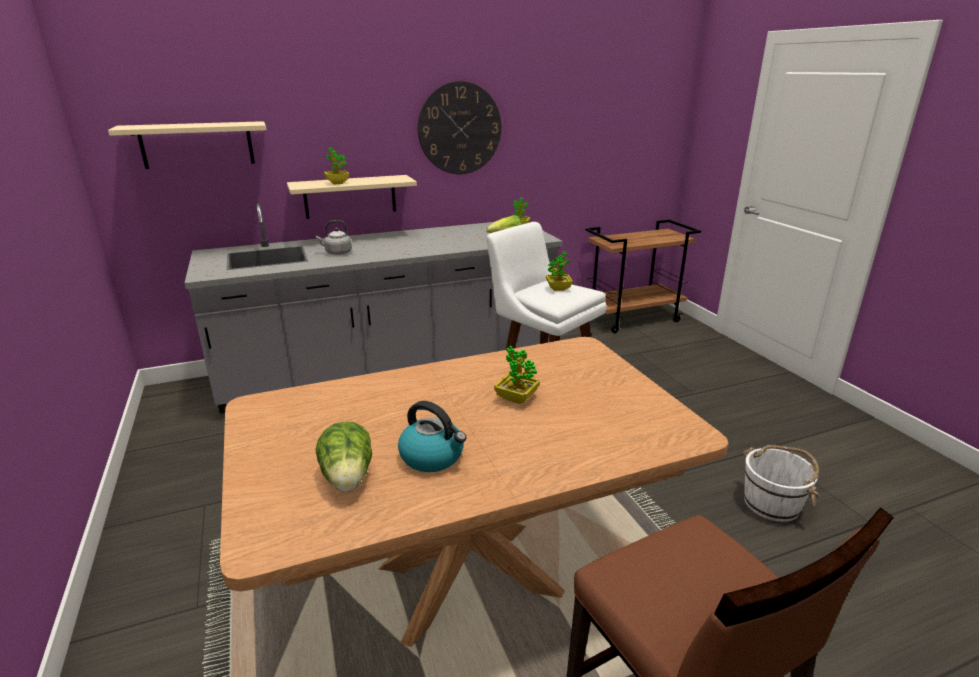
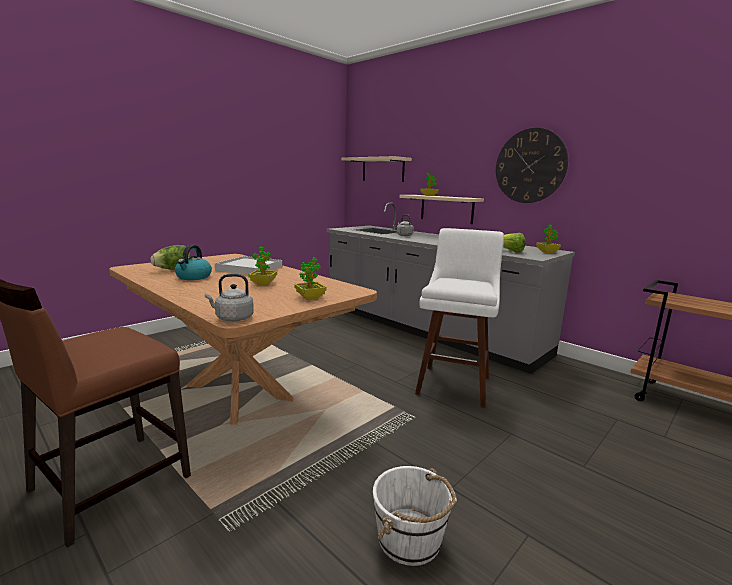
camera: 65 degrees right, 10 degrees down
(397, 399) = (249, 268): none -> white tray
(558, 289) = (467, 282): potted plant -> potted plant (310, 297)
(691, 436) = (232, 318): none -> grey kettle

